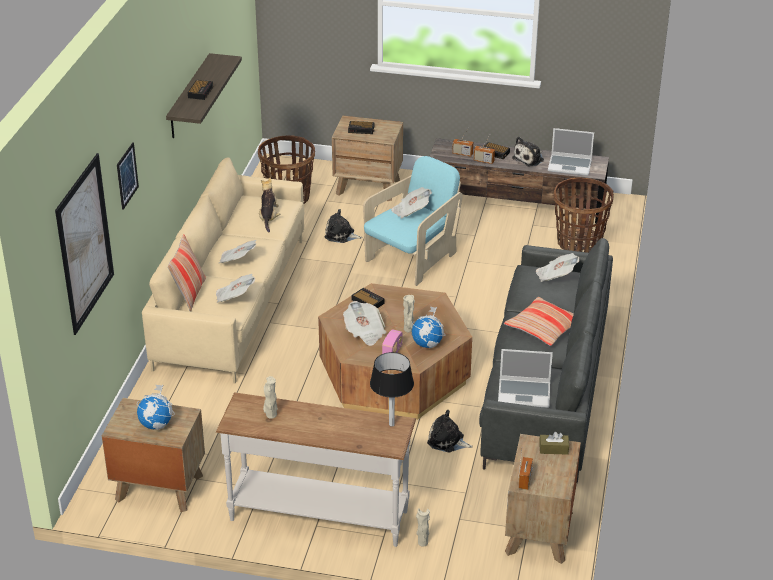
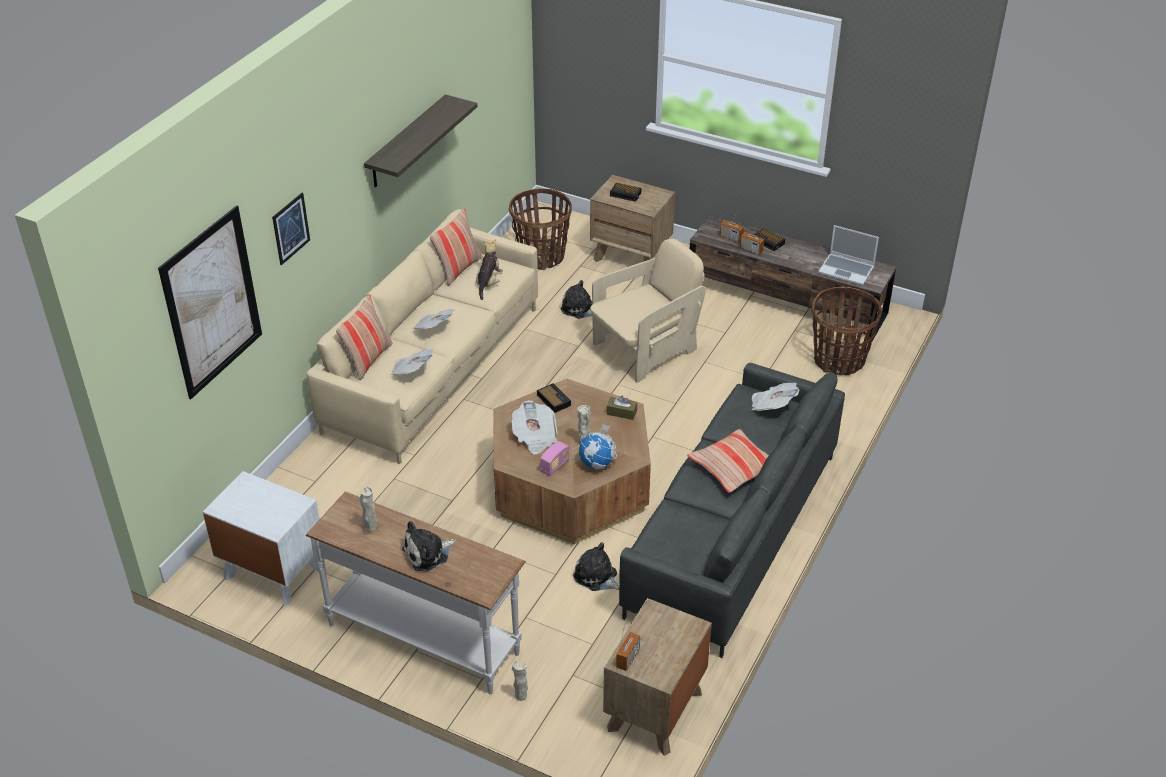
camera: 15 degrees right, 5 degrees up
(156, 424) = (263, 510): globe -> none
(158, 487) = (272, 571): brown nightstand -> white nightstand
(201, 92) = (413, 139): alarm clock -> none
(236, 210) = (458, 269): none -> pillow
(391, 424) = (494, 563): black table lamp -> none
(411, 211) = (646, 298): newspaper -> none
(412, 259) = (645, 349): turquoise armchair -> beige armchair
(524, 393) = (678, 546): laptop -> none
(529, 159) = (804, 255): plush toy -> plush toy (428, 554)
(553, 449) = (677, 625): brown tissue box -> brown tissue box (621, 412)

